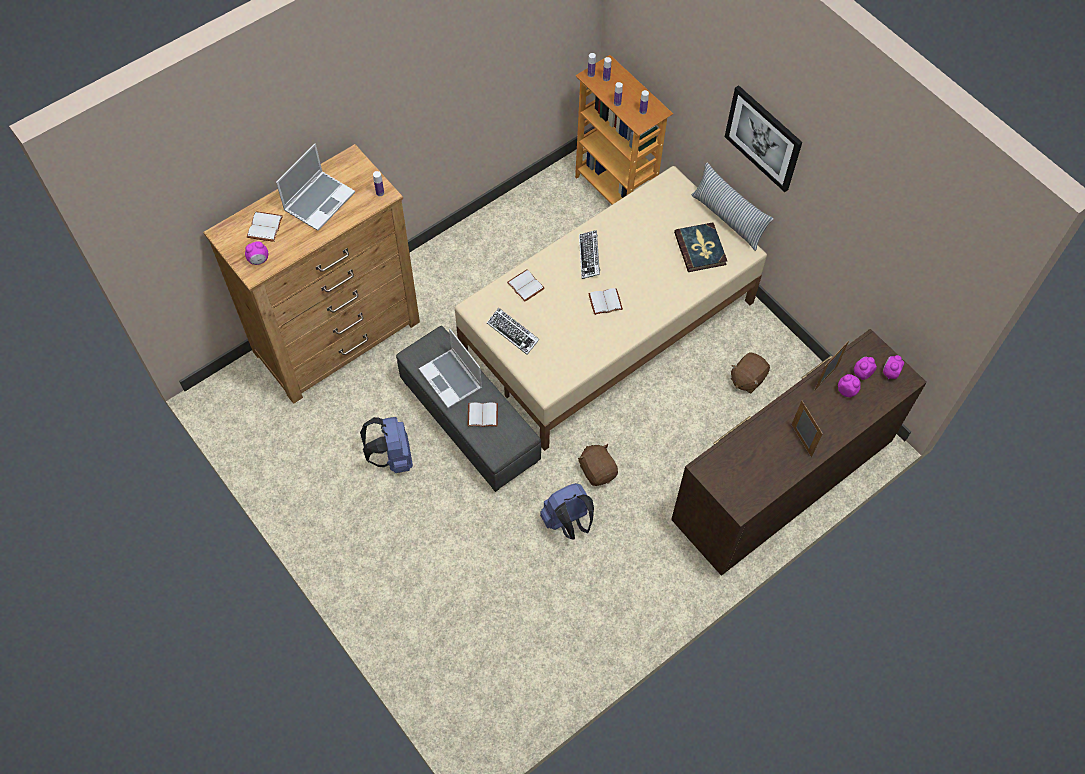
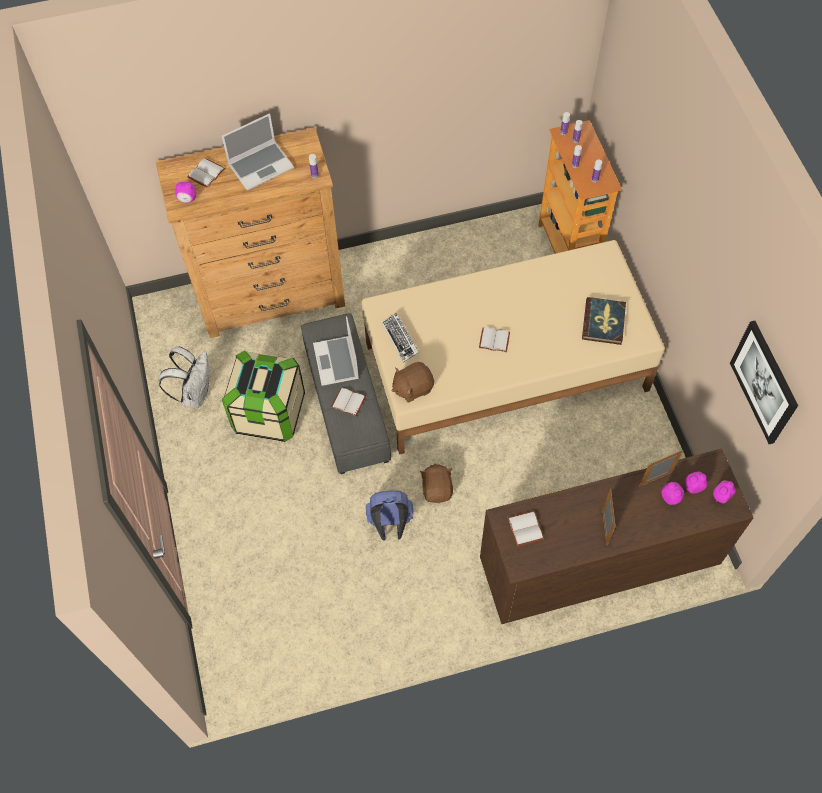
camera: 25 degrees right, 0 degrees up
(305, 466) = (195, 393): none -> white backpack
(392, 457) = (269, 412): blue backpack -> storage box
(526, 286) = (431, 302): white book -> white book (526, 529)
(589, 256) = (499, 295): keyboard -> none
(728, 219) = (642, 304): pillow -> none
(747, 378) = (611, 457): brown plush toy -> brown plush toy (413, 388)
(763, 138) = (682, 235): picture -> picture (764, 382)

